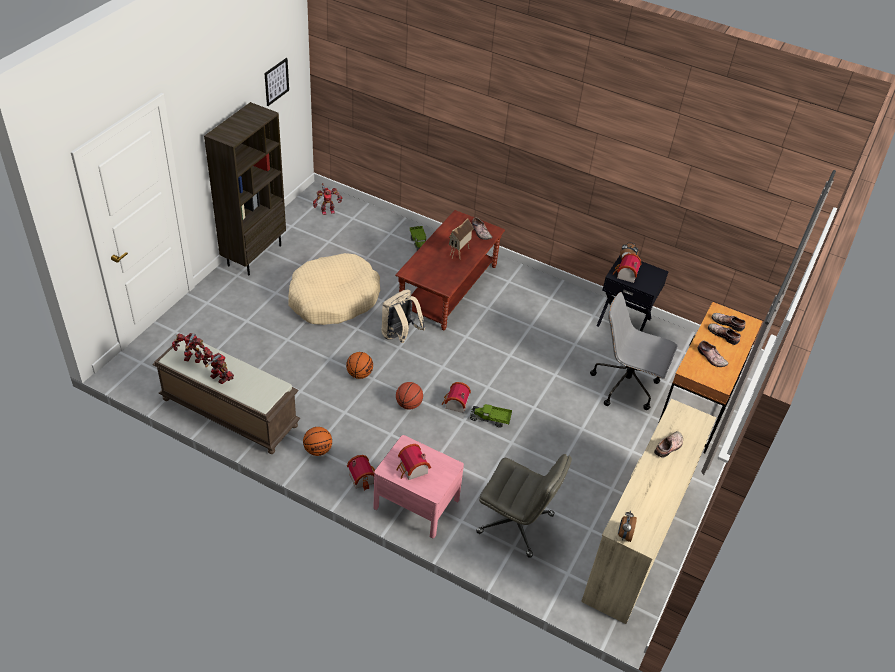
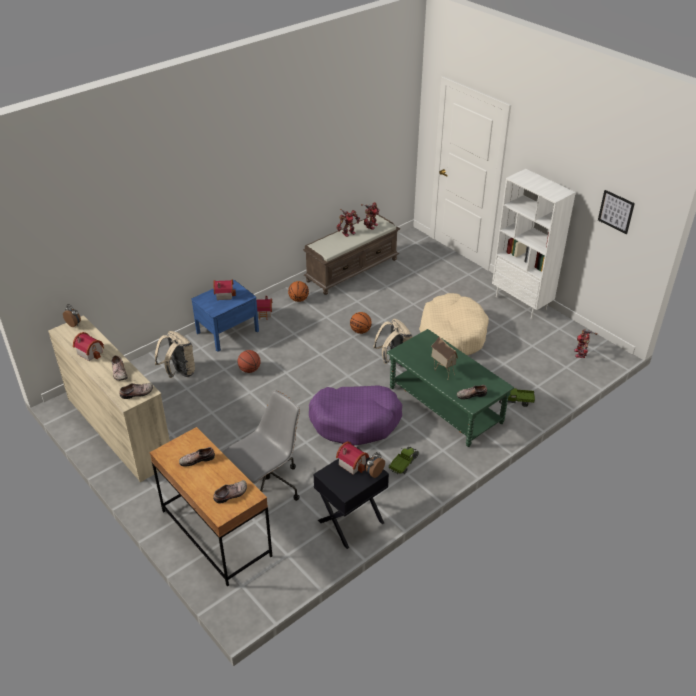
camera: 115 degrees right, 5 degrees down
(254, 255) = (521, 303): brown bookcase -> white bookcase
(409, 404) = (317, 348): basketball -> basketball (249, 370)
(416, 503) = (227, 331): pink nightstand -> blue nightstand
(448, 288) = (445, 405): brown coffee table -> green coffee table
(455, 404) = (304, 372): toy house -> toy house (91, 352)
(490, 420) = (278, 387): toy truck -> toy truck (403, 464)
(506, 345) = (355, 421): none -> purple dog bed
(516, 524) = (179, 372): grey office chair -> beige backpack
(723, 335) = (218, 483): shoe -> shoe (137, 393)

